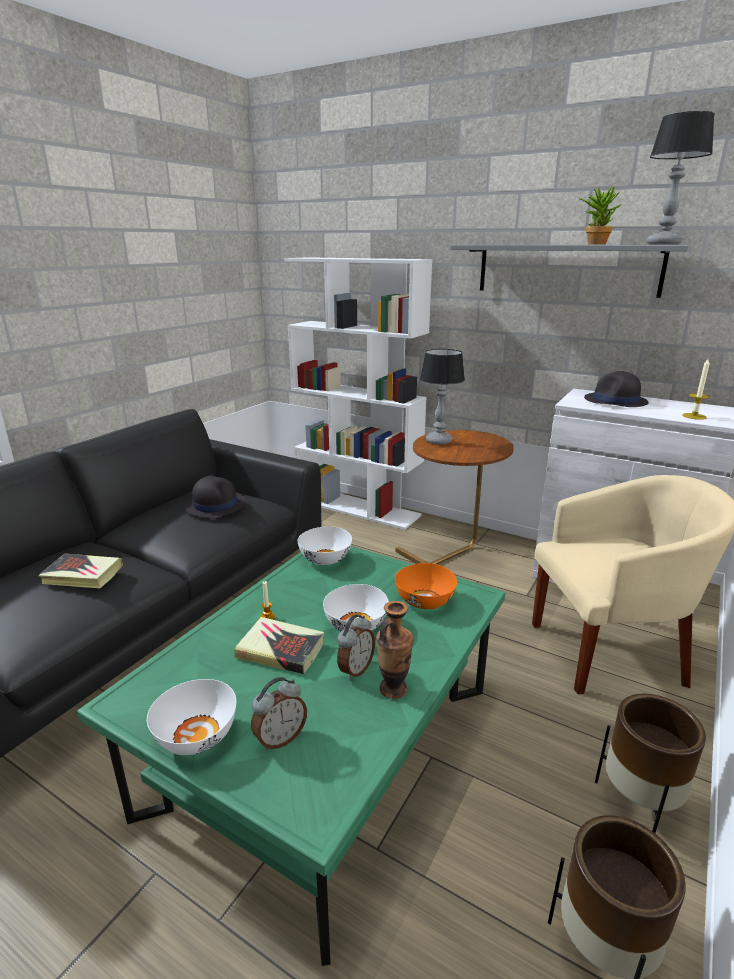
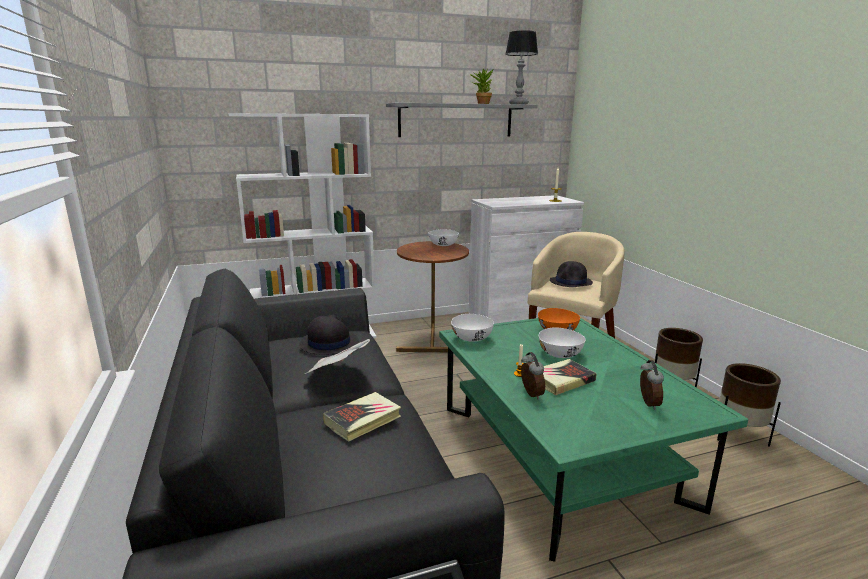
camera: 50 degrees left, 5 degrees down
(164, 531) = (339, 372): none -> newspaper
(196, 736) = (626, 426): white bowl -> white bowl (443, 245)
(355, 669) = (603, 367): alarm clock -> alarm clock (530, 394)
(393, 689) = (630, 364): vase -> none
(439, 441) = (416, 252): table lamp -> none
(615, 401) = (509, 201): black hat -> black hat (571, 282)

